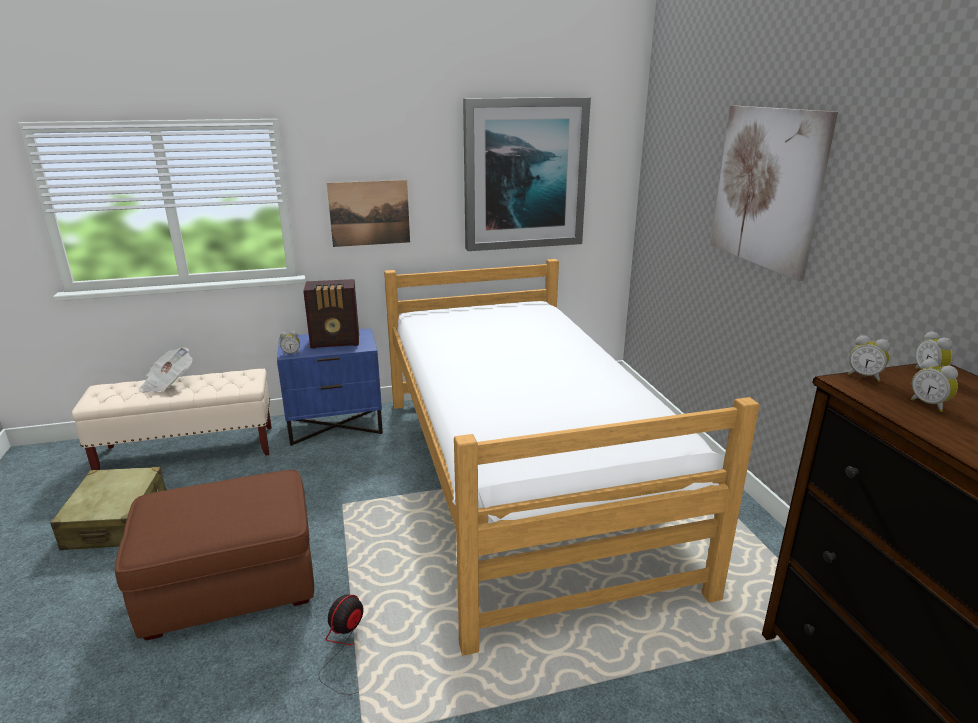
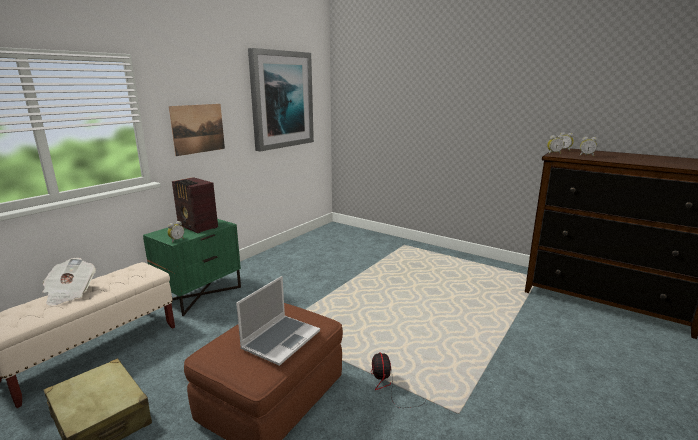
camera: 40 degrees left, 5 degrees down
(214, 518) = (281, 340): none -> laptop
(336, 342) = (197, 227): radio -> radio turned 90 degrees clockwise
(336, 425) = (200, 294): blue nightstand -> green nightstand
(520, 479) = (355, 279): bed -> none
(767, 188) = (438, 92): picture -> none

